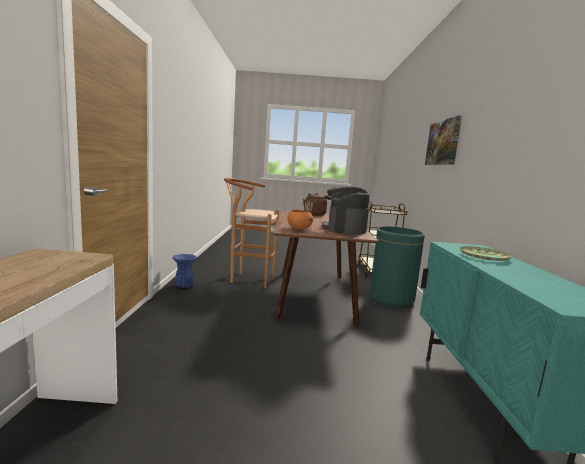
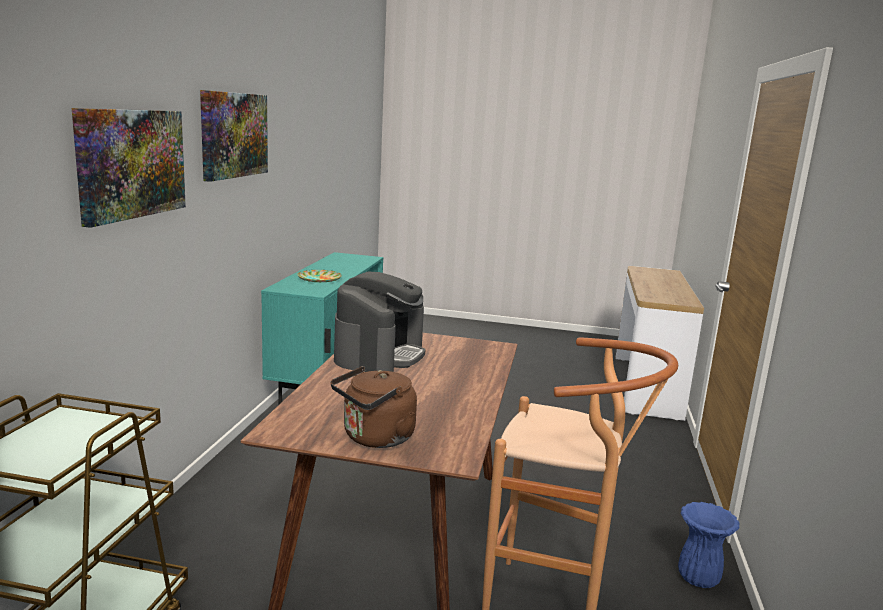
camera: 170 degrees left, 5 degrees up
(299, 228) = (470, 354): orange bowl -> none
(391, 298) = (233, 510): green trash can -> none
(494, 120) = (234, 135): none -> picture

